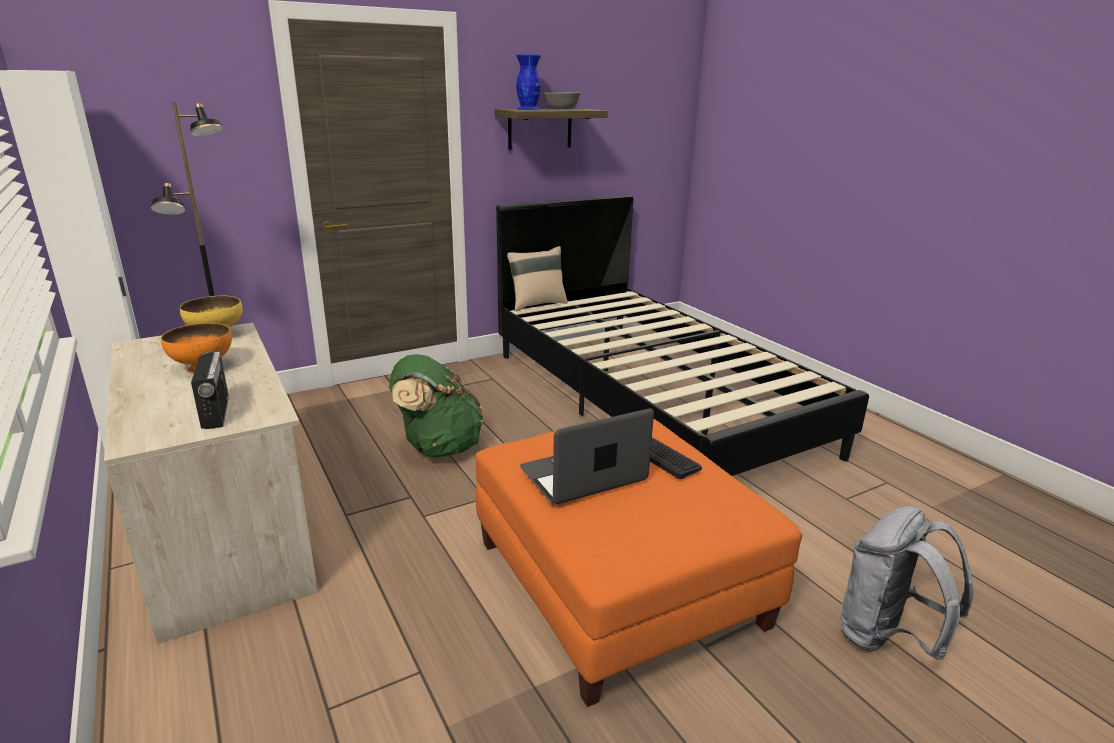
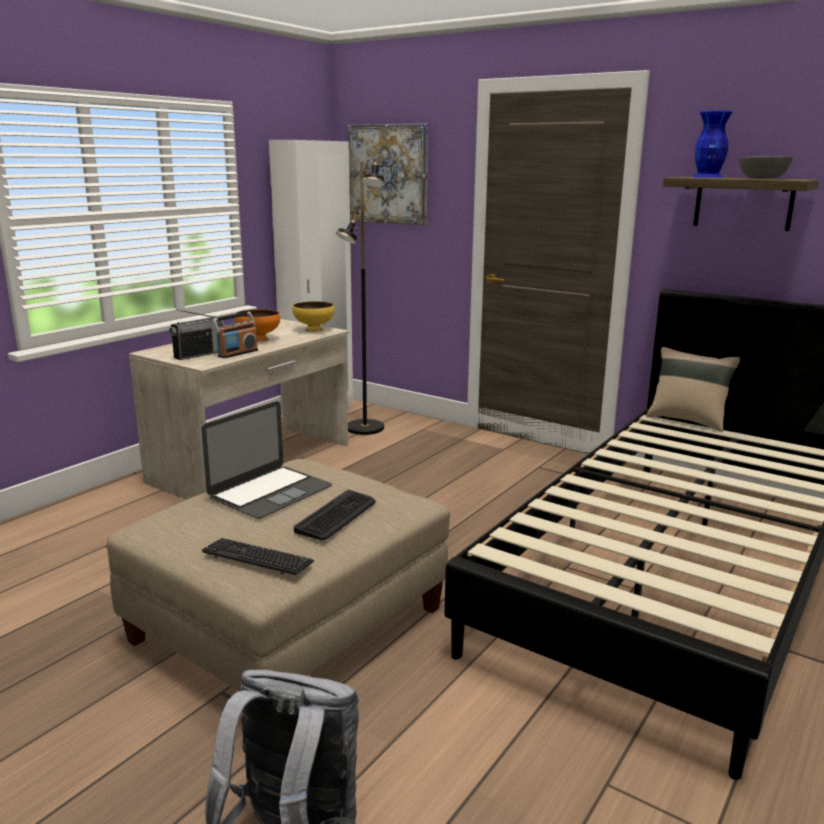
camera: 65 degrees right, 5 degrees down
(142, 116) = (388, 174): none -> picture
(252, 389) = (237, 353): none -> radio
(438, 447) = (428, 492): green backpack -> none
(583, 475) = (270, 492): laptop -> laptop turned 90 degrees clockwise
(616, 582) = (289, 624): orange ottoman -> beige ottoman
(719, 506) = (257, 558): none -> keyboard

